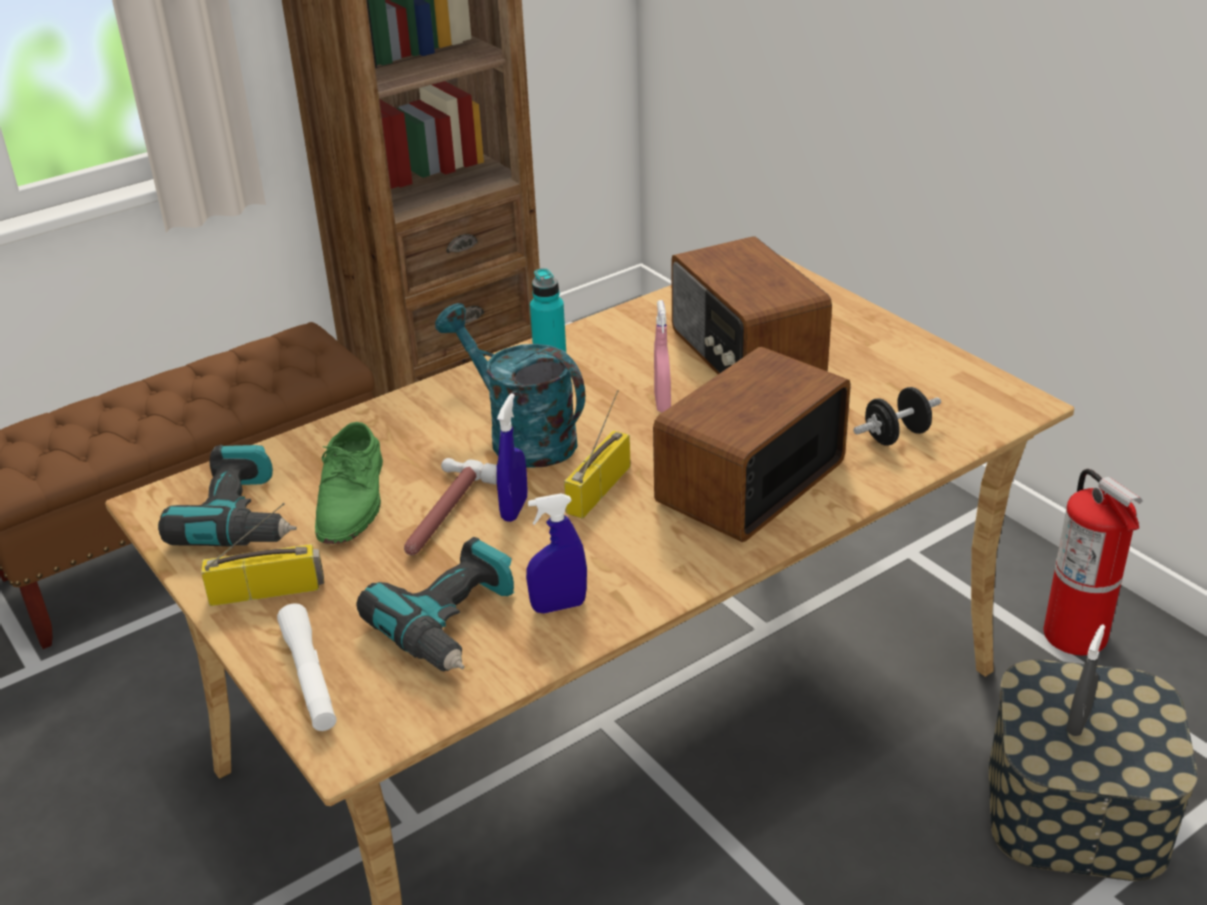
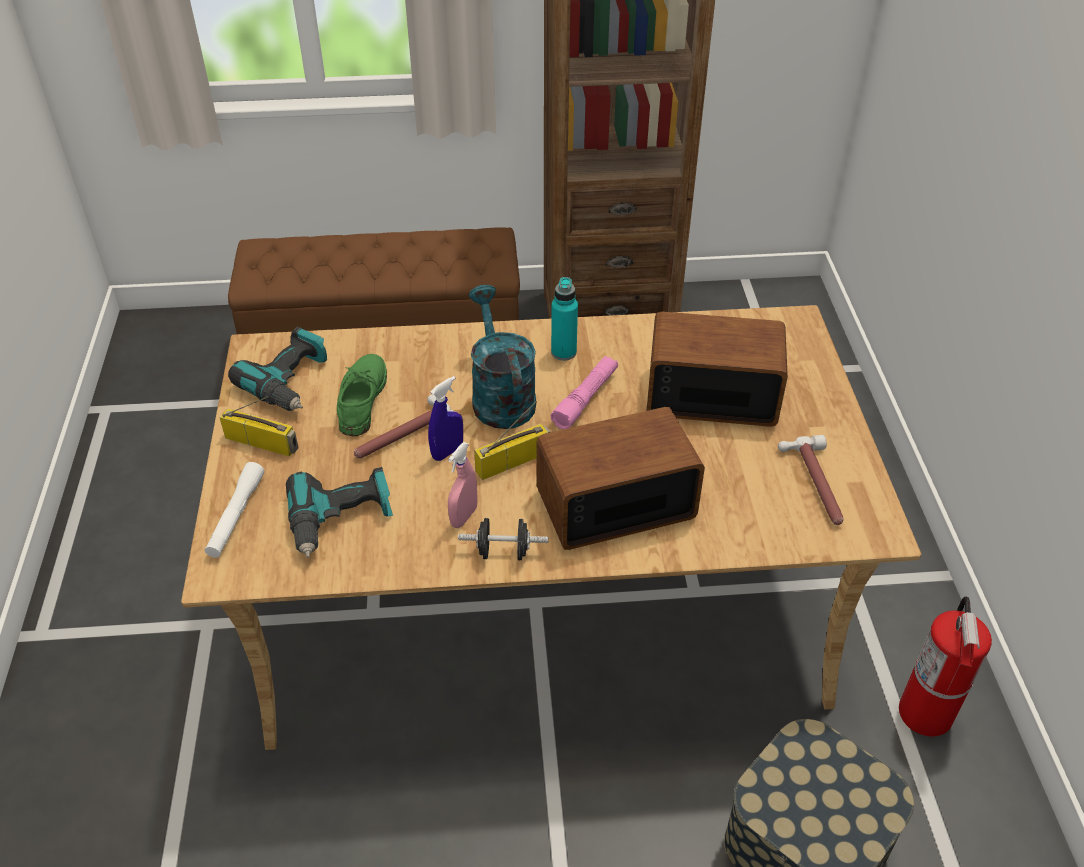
camera: 30 degrees right, 10 degrees up
(353, 499) = (361, 398): green shoe -> green shoe turned 150 degrees clockwise
(558, 606) = (411, 539): blue spray bottle -> none
(619, 404) = (585, 398): none -> pink flashlight
(662, 403) = (615, 411): pink spray bottle -> pink spray bottle (464, 517)
(745, 353) = (711, 394): radio -> radio turned 90 degrees clockwise
(896, 436) = (754, 515): black dumbbell -> black dumbbell (503, 552)
(925, 389) = (816, 485): none -> hammer
(1078, 723) = (812, 789): grey spray bottle -> none

